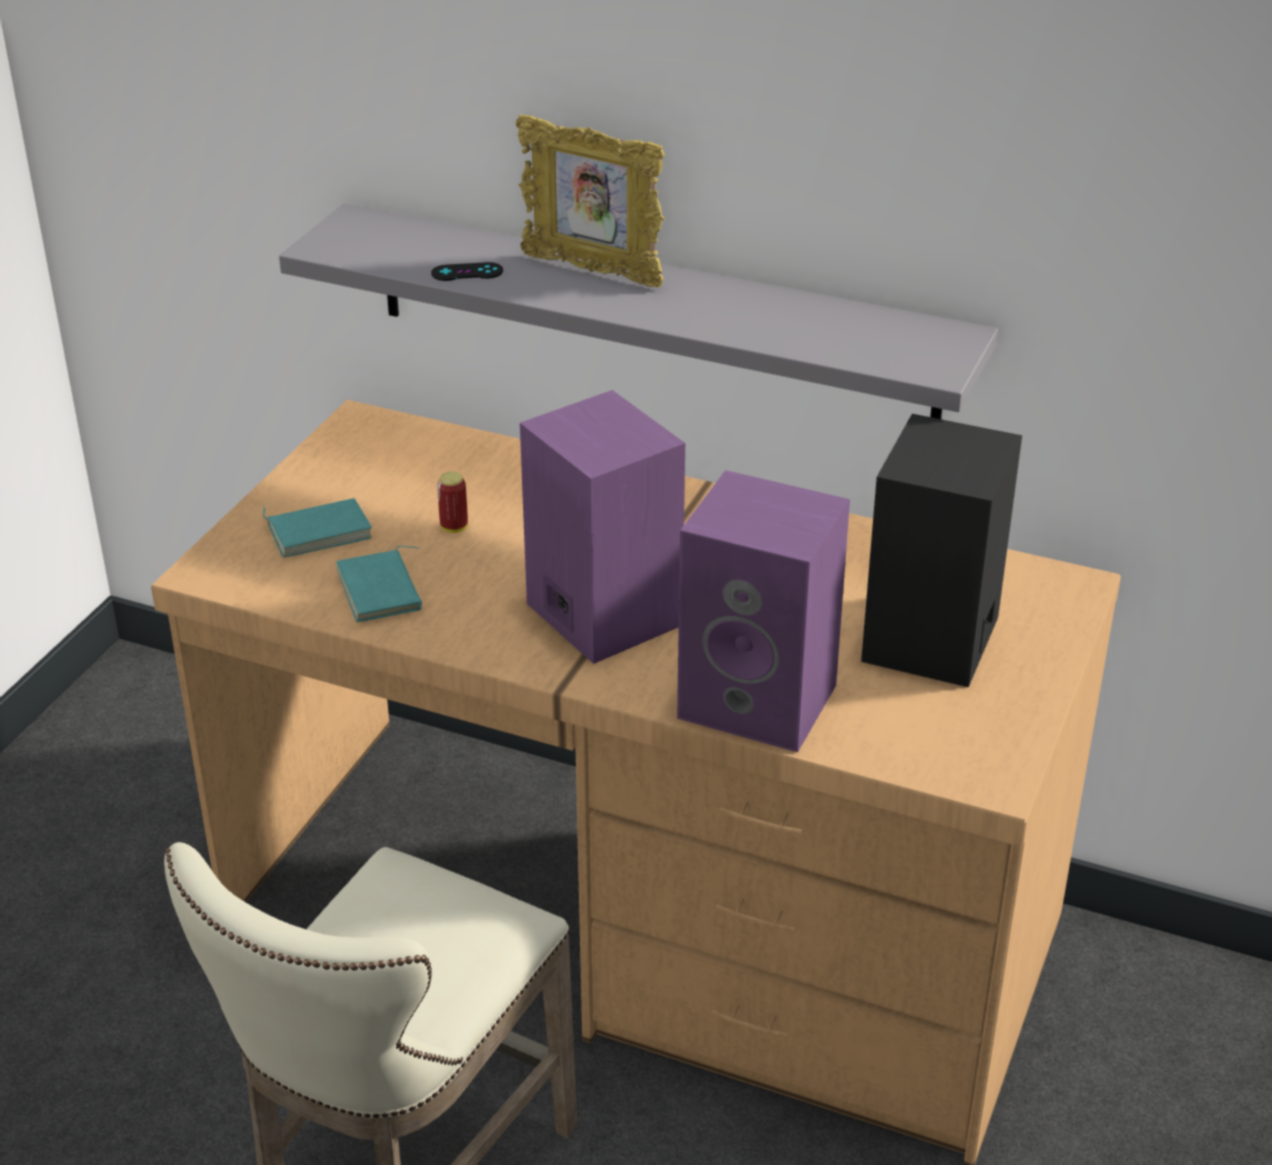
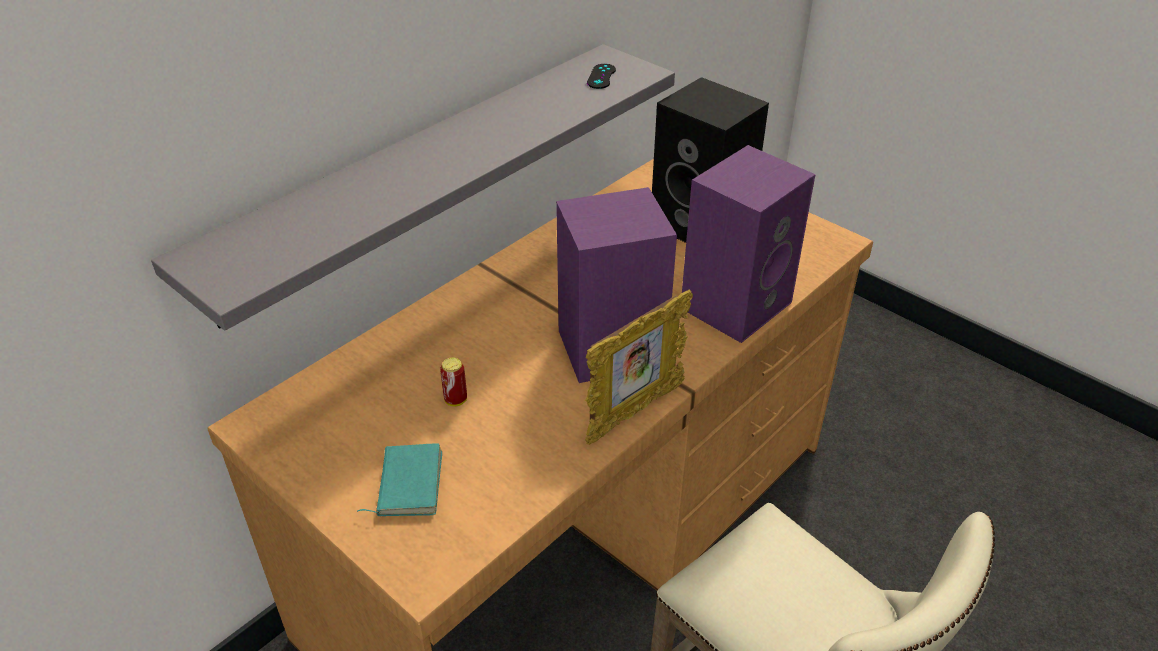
camera: 70 degrees left, 5 degrees up
(382, 590) = (519, 459): turquoise book -> none
(467, 272) = (356, 216): black game controller -> black game controller (601, 76)
(592, 271) = (407, 160): picture frame -> picture frame (634, 412)

